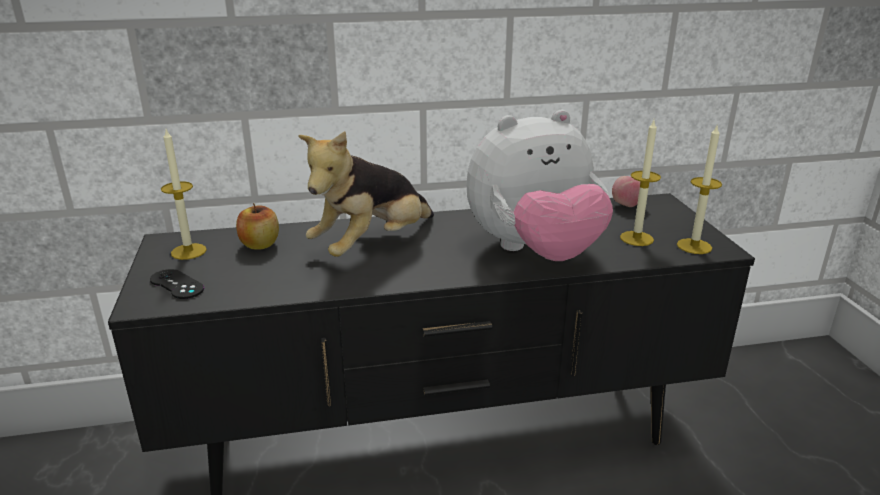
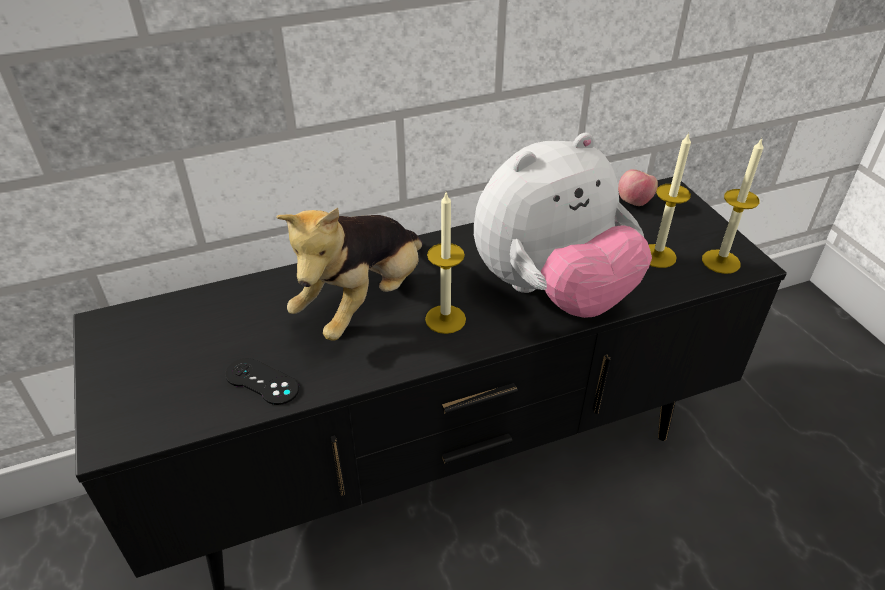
camera: 10 degrees left, 15 degrees up
(176, 284) = (143, 399): black game controller -> black game controller (262, 381)
(188, 251) = (140, 339): candle -> candle (445, 319)
(260, 244) = (226, 317): apple -> none

